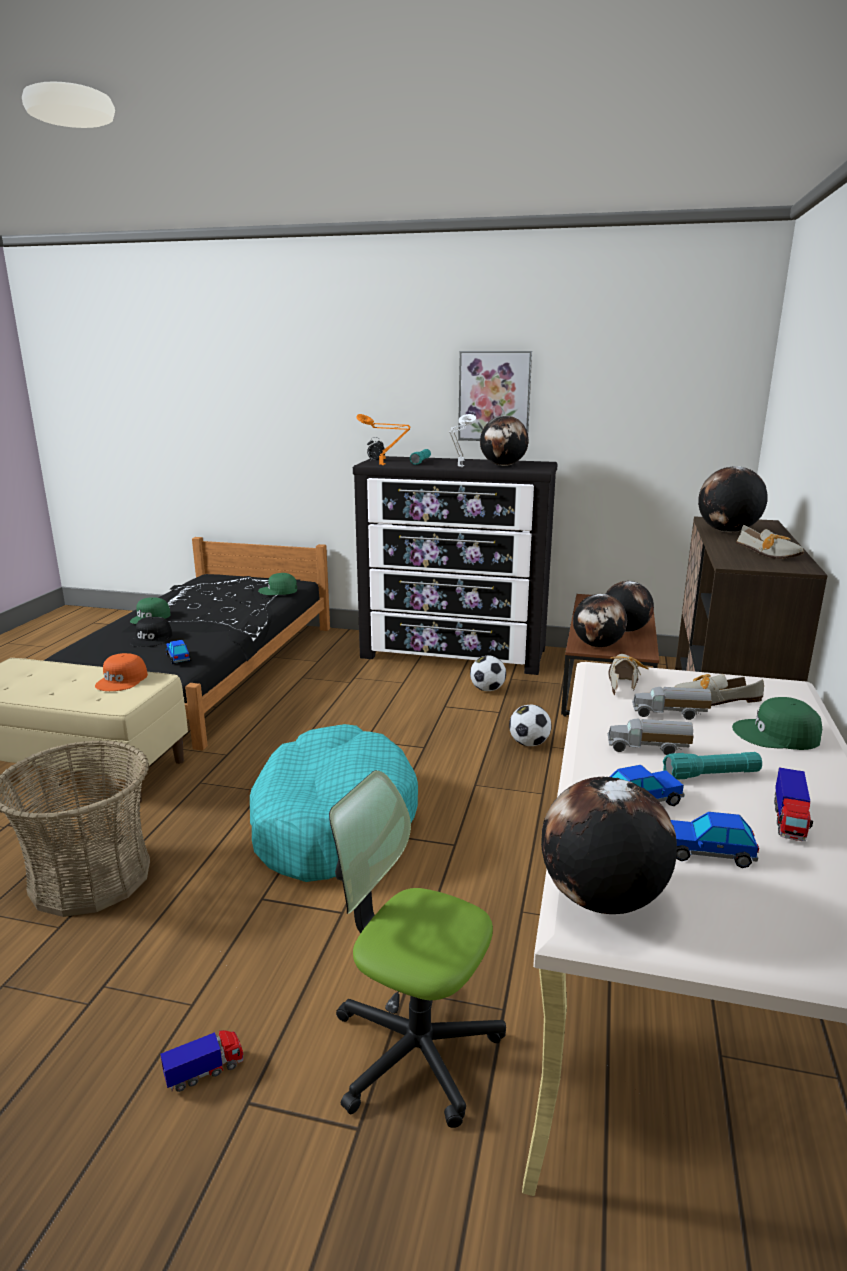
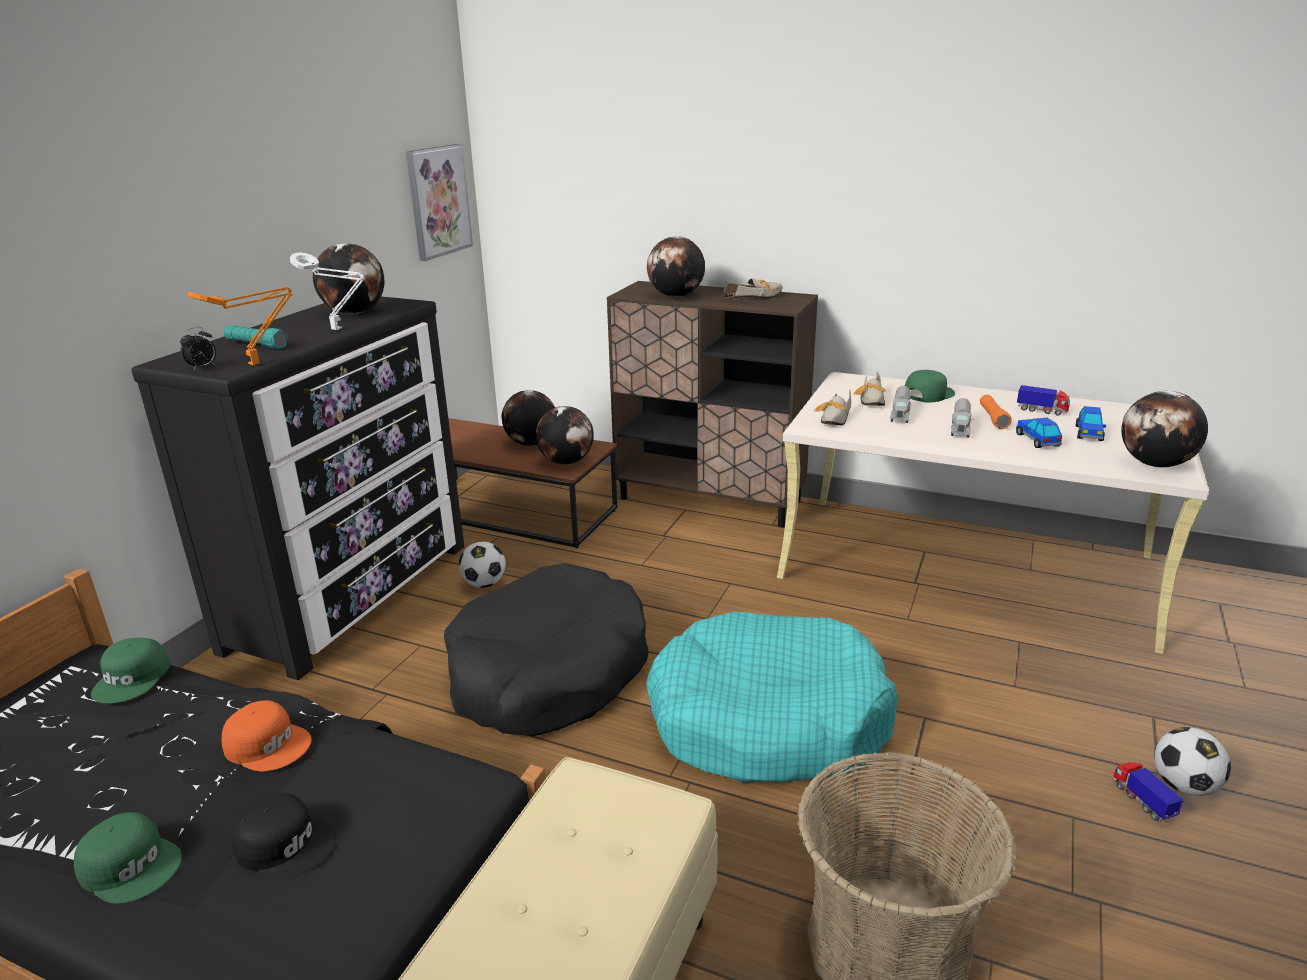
camera: 80 degrees left, 5 degrees up
(122, 680) = (566, 823): orange cap -> orange cap (268, 744)
(178, 658) = (422, 791): toy car -> none
(381, 727) = (548, 672): none -> black dog bed
(415, 1049) = (1072, 685): office chair -> none
(494, 396) = (261, 223): picture -> picture (438, 201)
(529, 743) = (630, 576): football -> football (1184, 785)
(623, 679) = (834, 419): shoe -> shoe turned 90 degrees counterclockwise
(711, 775) = (993, 418): turquoise flashlight -> orange flashlight
(777, 735) = (928, 393): green cap -> green cap turned 150 degrees counterclockwise

